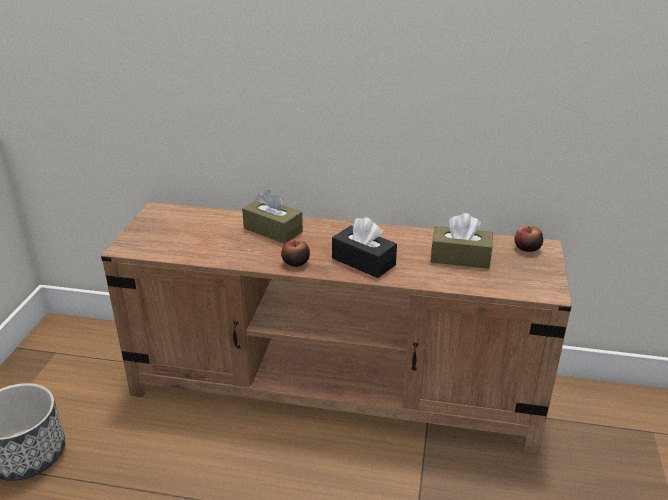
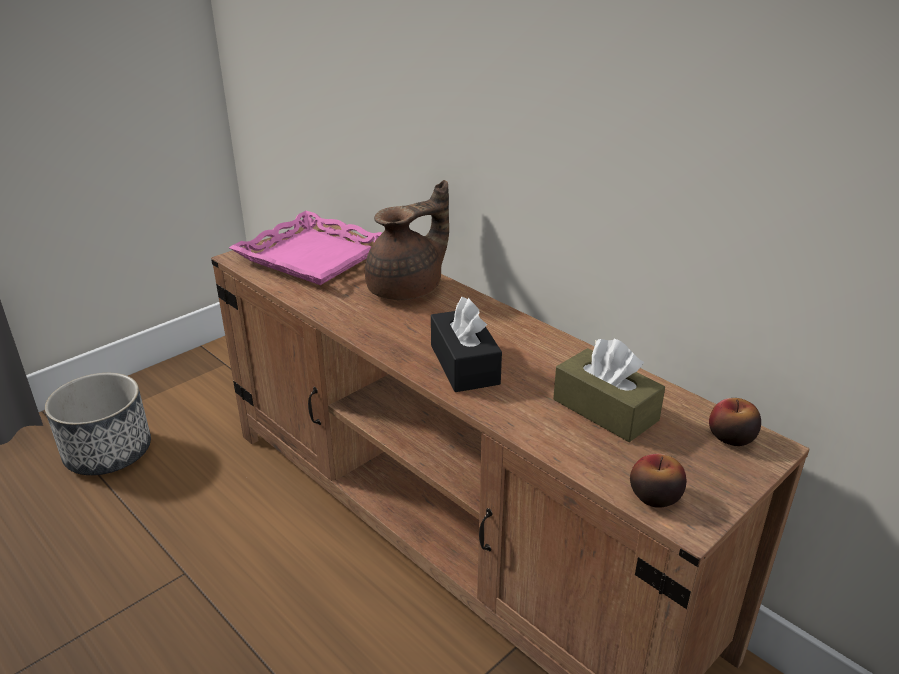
camera: 35 degrees right, 0 degrees up
(180, 230) = (313, 257): none -> pink tray
(273, 230) = (408, 289): brown tissue box -> brown teapot
(295, 262) = (383, 335): apple -> apple (654, 496)

